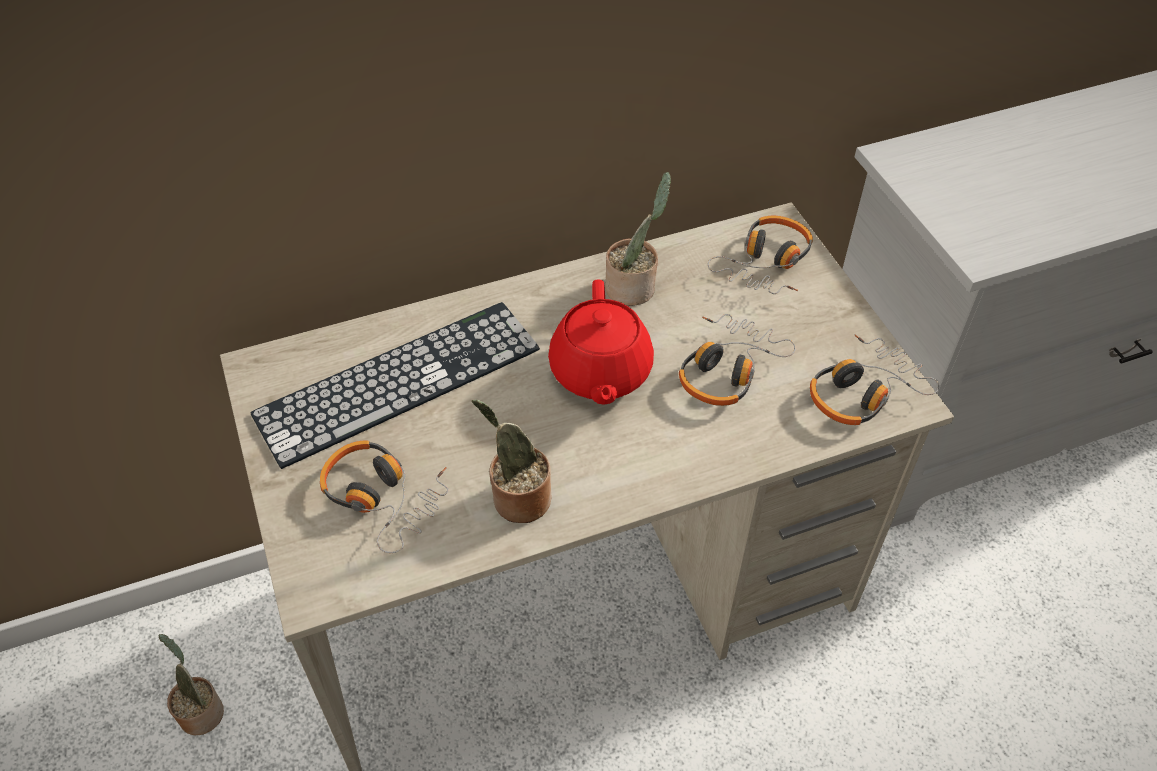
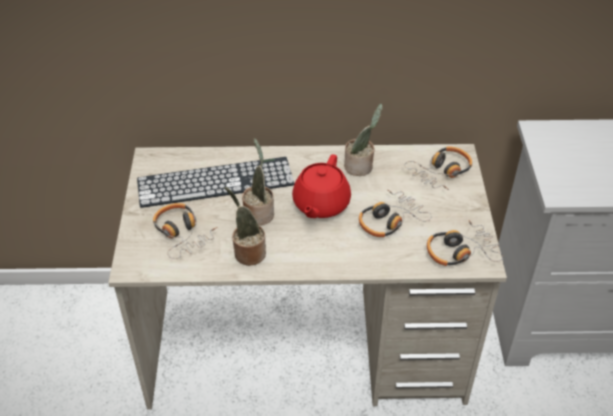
camera: 20 degrees right, 5 degrees down
(201, 711) = (85, 343): potted plant -> potted plant (259, 213)

